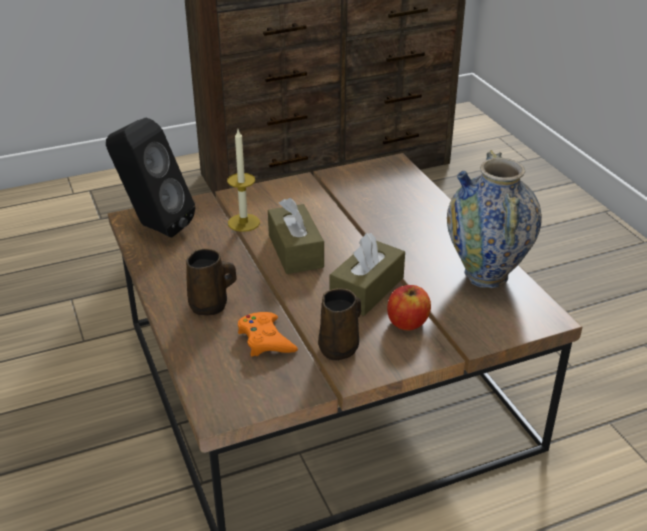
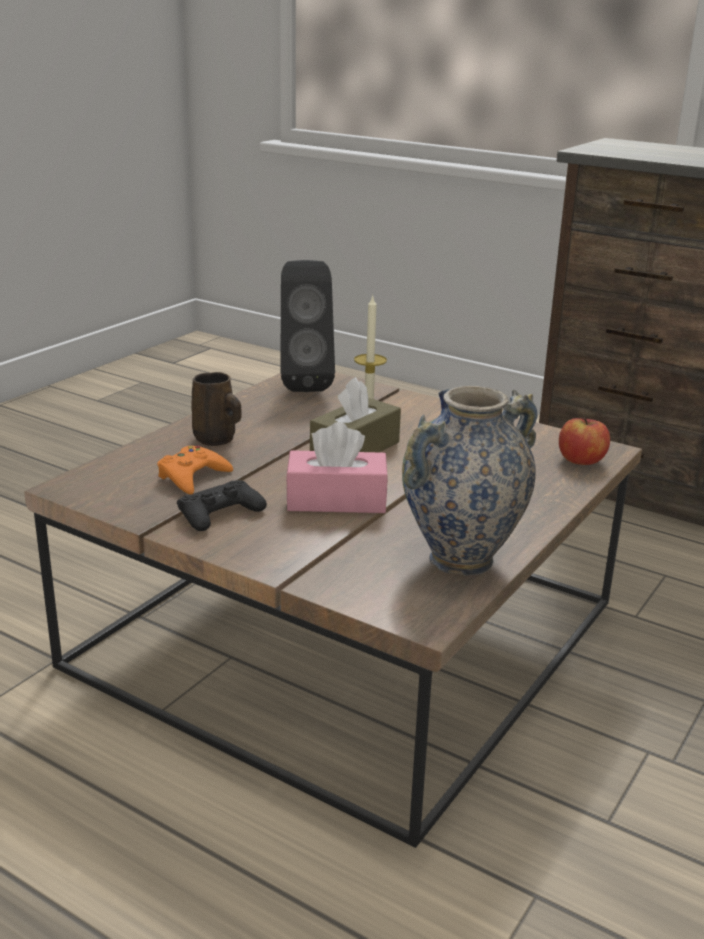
camera: 55 degrees right, 10 degrees down
(340, 347) = (220, 513): brown mug -> black game controller
(367, 289) = (336, 500): brown tissue box -> pink tissue box
(407, 322) = (305, 536): apple -> apple (581, 460)

